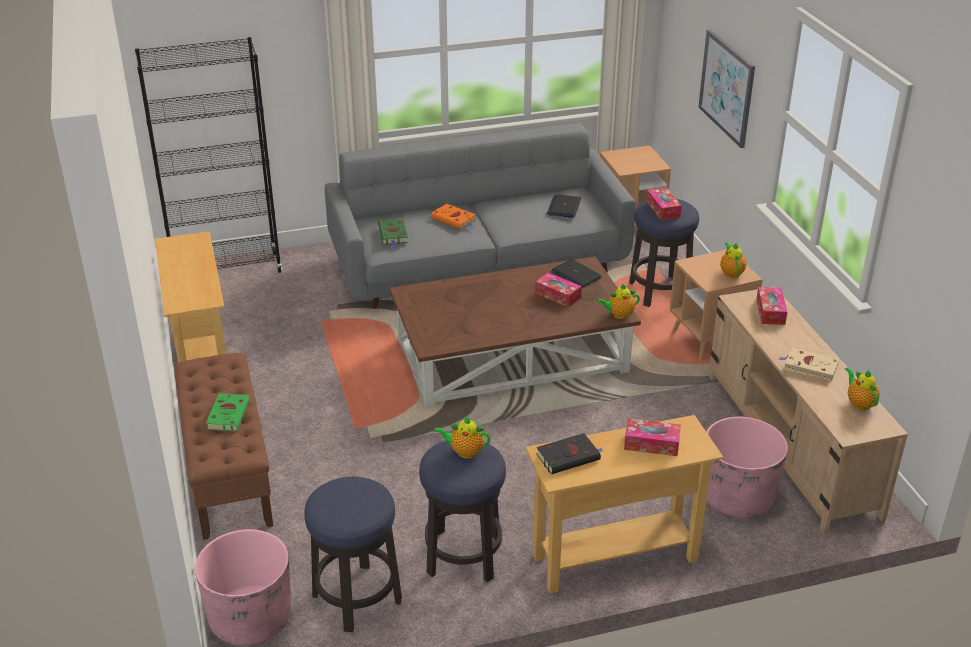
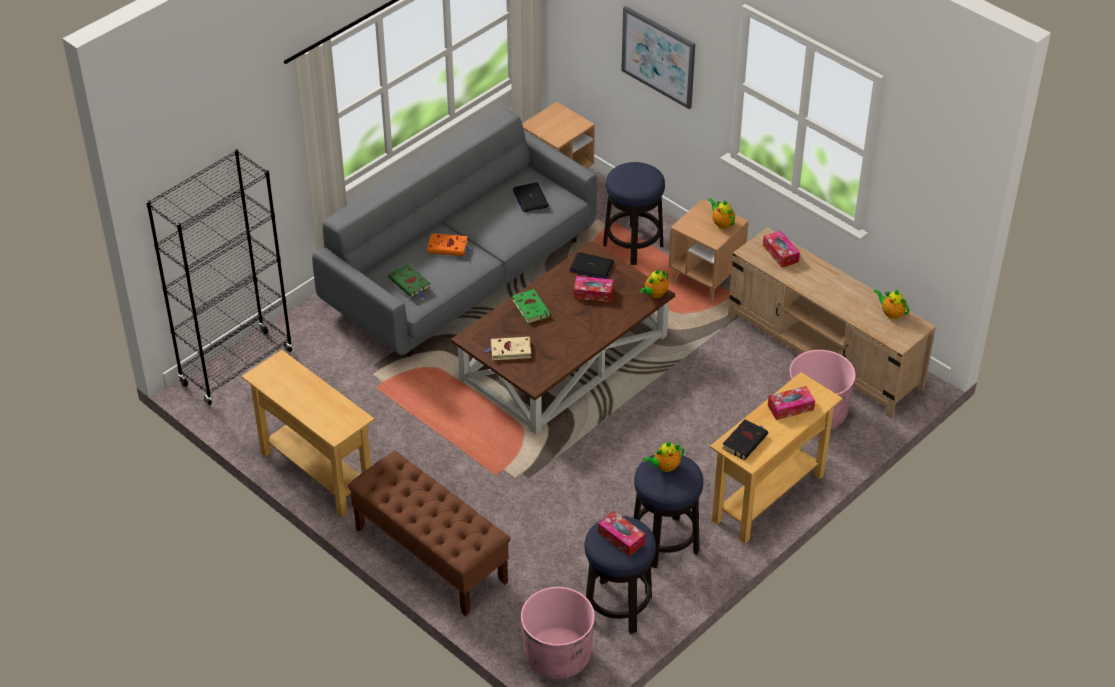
camera: 30 degrees left, 10 degrees up
(228, 414) = (442, 509): green book -> green book (530, 307)
(663, 209) = (632, 179): tissue box -> tissue box (621, 538)
(809, 367) = (839, 295): beige book -> beige book (509, 351)

